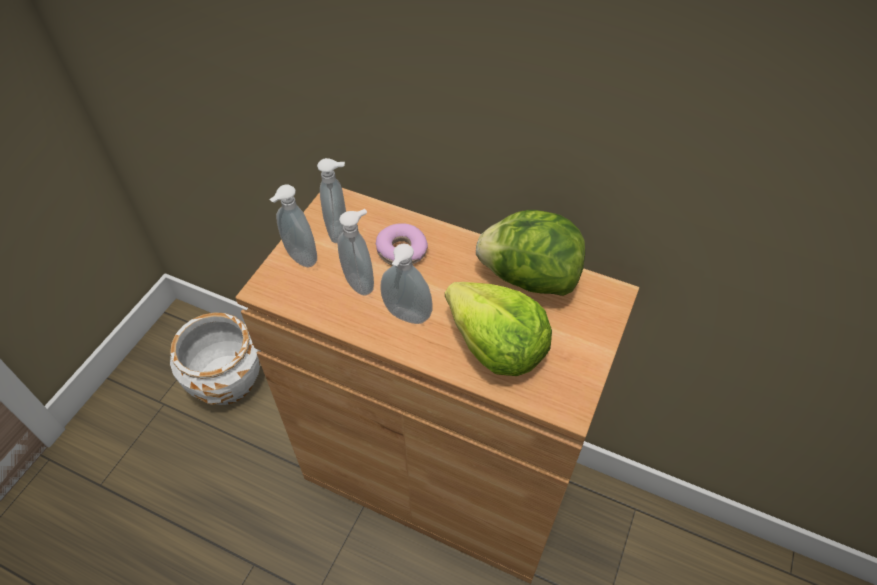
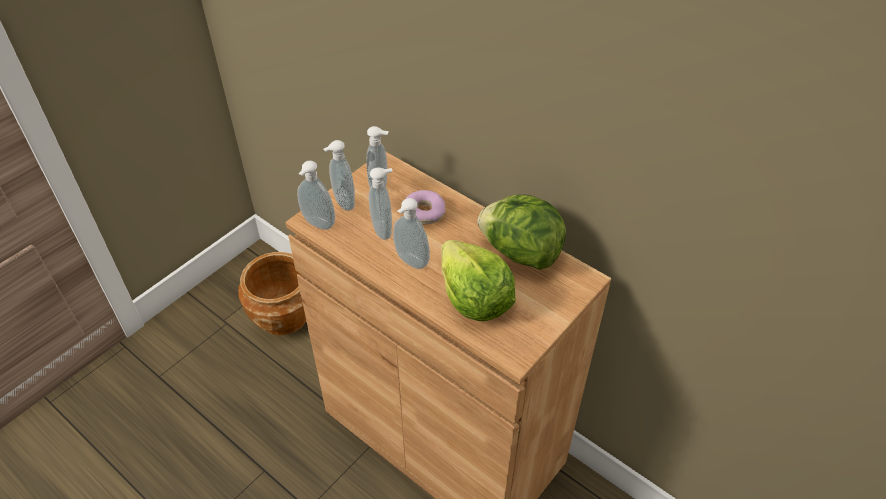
camera: 15 degrees right, 5 degrees down
(227, 381) = (284, 316): white planter -> brown planter
(277, 292) = (317, 224): none -> soap dispenser

